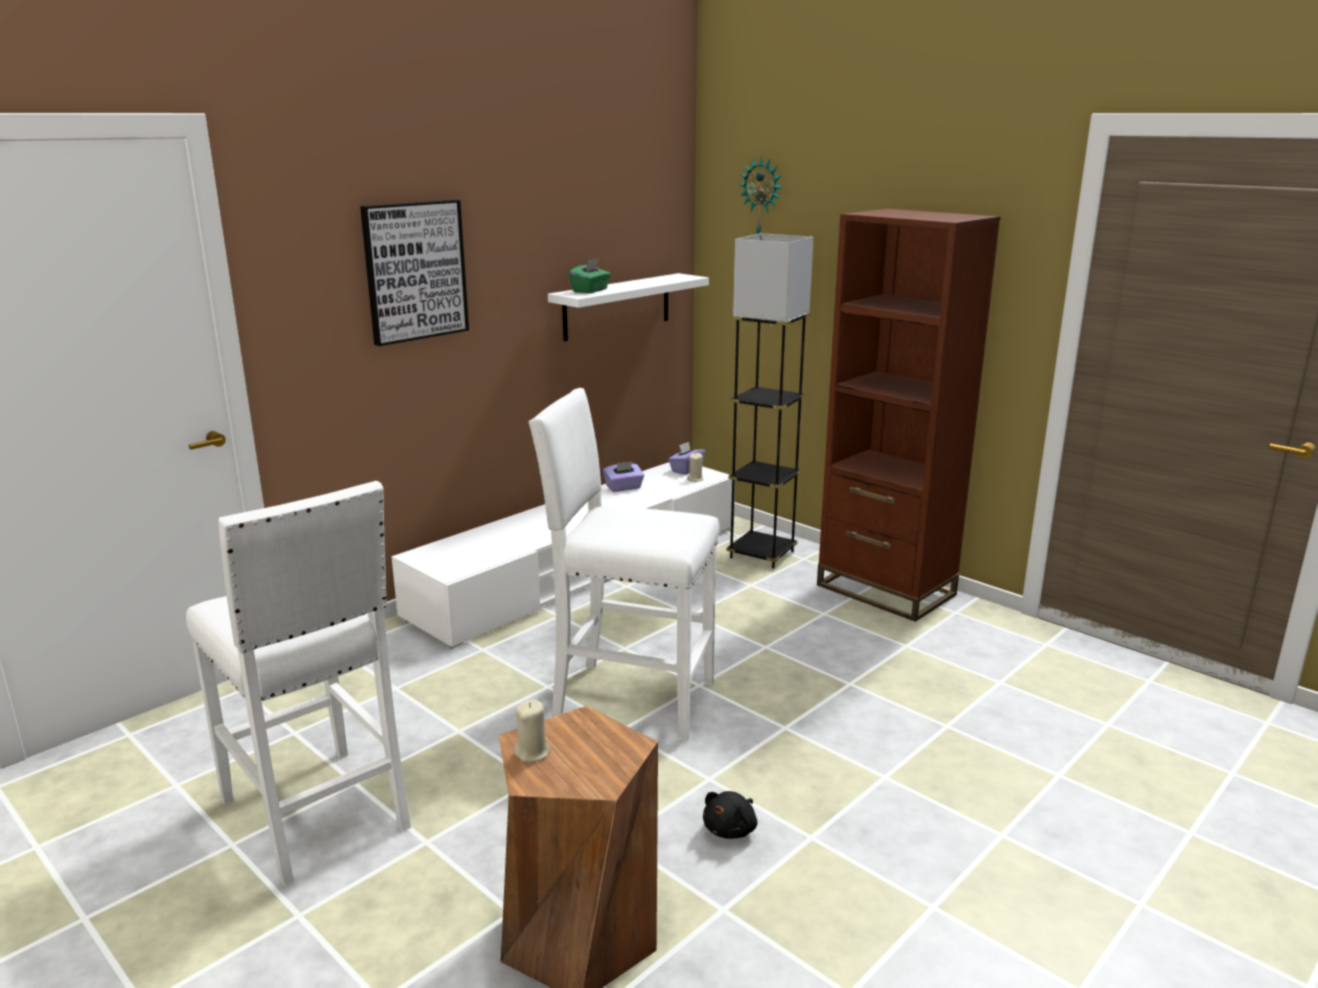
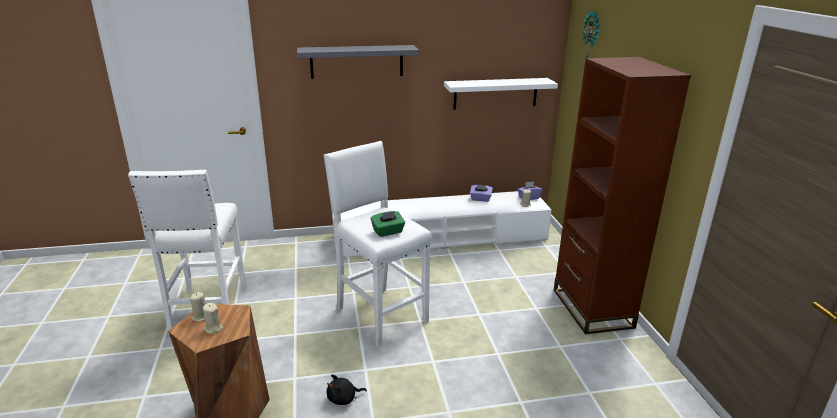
camera: 35 degrees right, 5 degrees up
(415, 271) = (357, 61): picture -> grey shelf
(585, 758) = (213, 329): none -> beige candle
(590, 291) = (468, 83): green tissue box -> green tissue box (388, 232)
(761, 554) = (544, 261): grey floor lamp -> none

